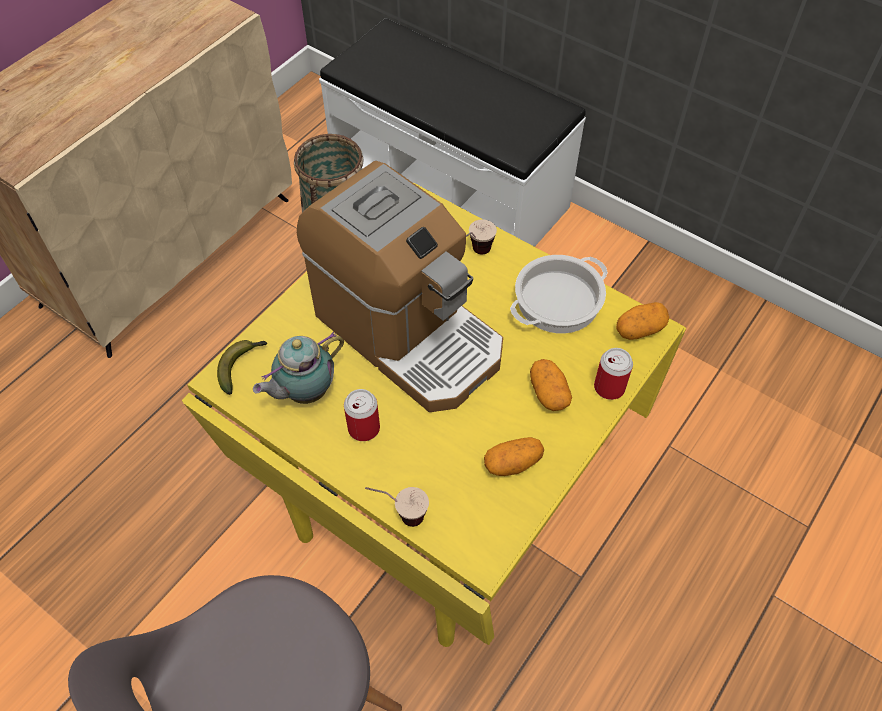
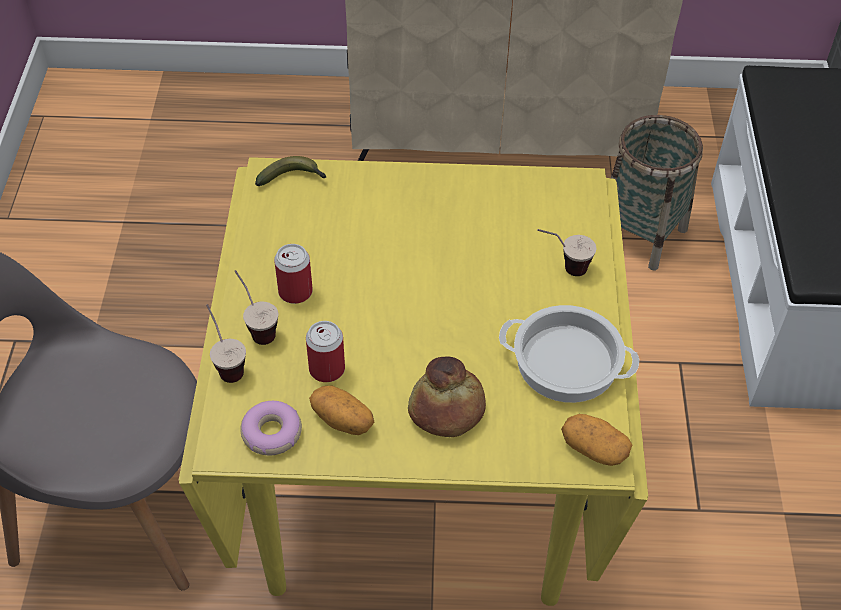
camera: 55 degrees right, 5 degrees down
(304, 392) = (300, 232): teapot -> none
(378, 474) = (256, 327): none -> cup
(408, 333) = (424, 268): coffee machine -> none
(492, 518) = (271, 433): none -> donut
(548, 393) = (446, 409): potato -> bread
(609, 387) = (495, 457): can -> can (327, 369)

